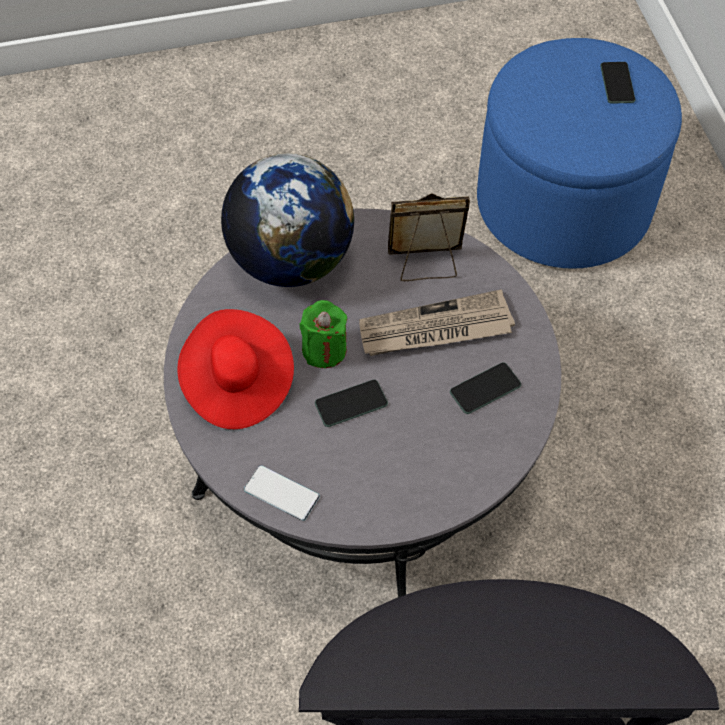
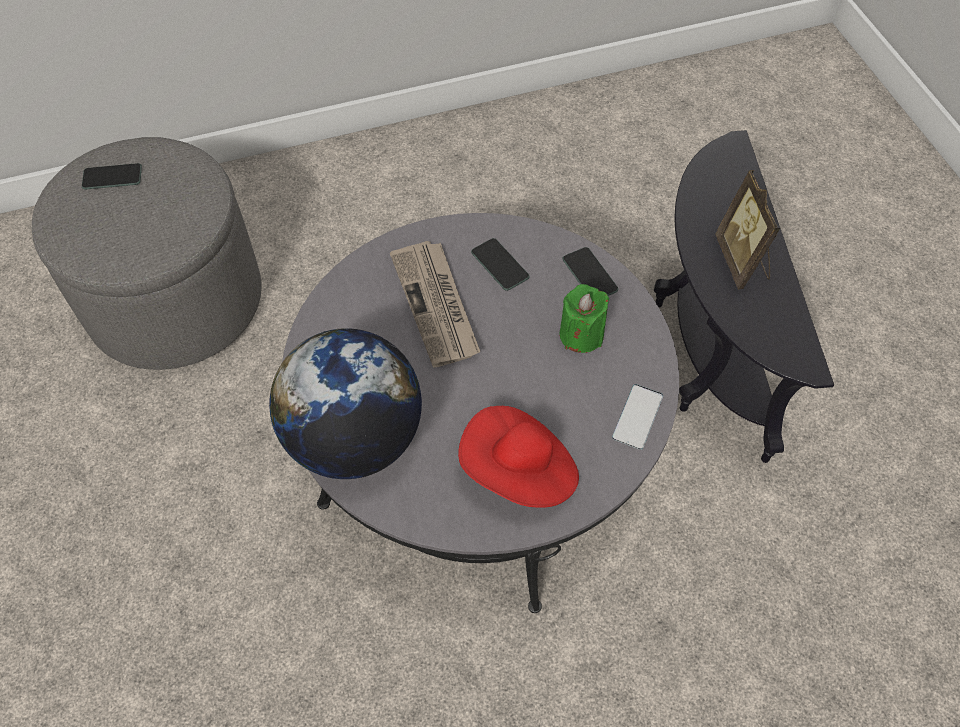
camera: 95 degrees left, 0 degrees up
(324, 350) = (469, 396): green candle -> green candle (581, 335)
(351, 404) = (530, 368): phone -> phone (589, 274)
(426, 265) = (358, 316): picture frame -> picture frame (742, 261)
(563, 203) = (175, 300): blue ottoman -> grey ottoman

